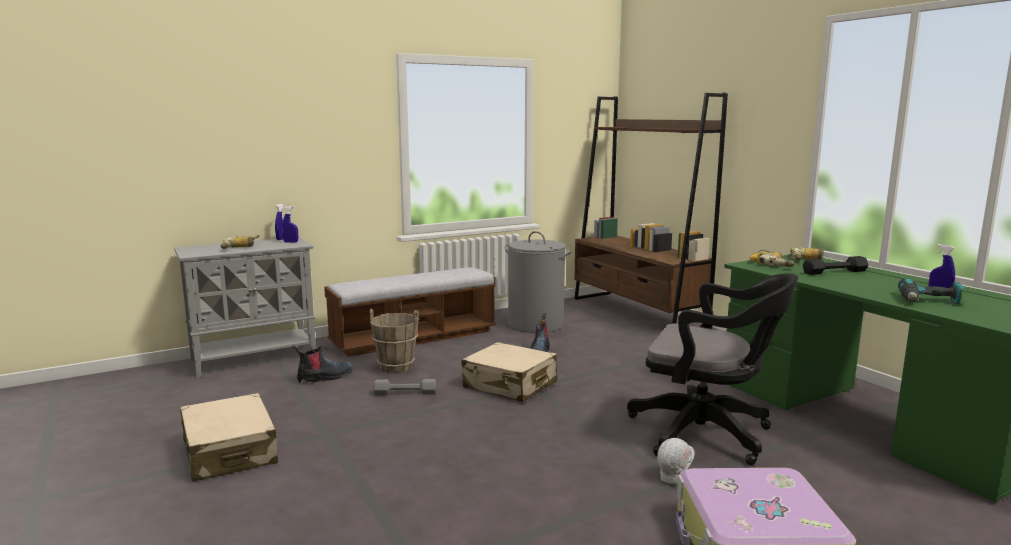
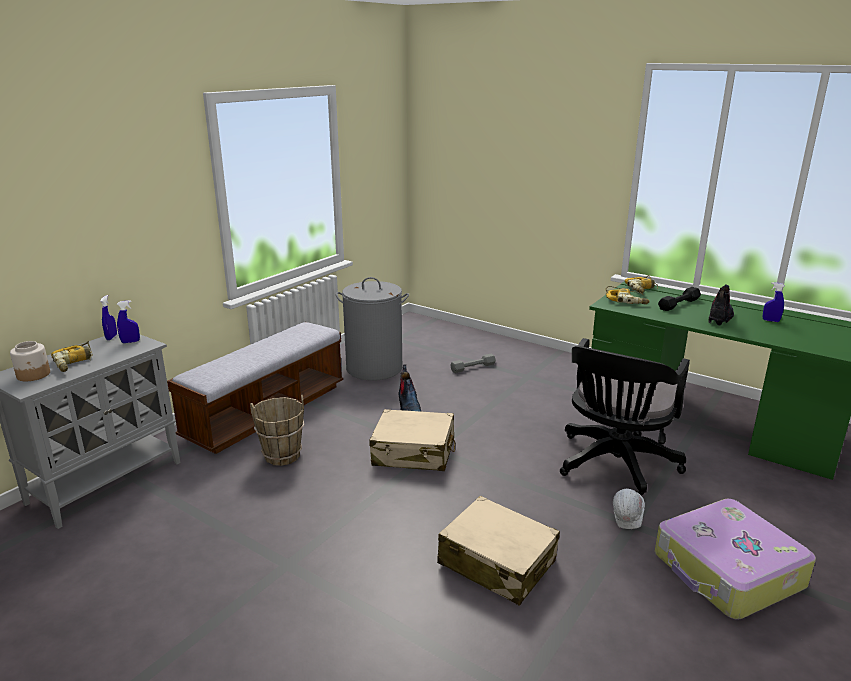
camera: 25 degrees left, 10 degrees up
(205, 249) = (34, 375): none -> jar
(230, 452) = (202, 621): beige suitcase -> beige suitcase (496, 563)
(324, 377) = (216, 489): boot -> boot (720, 317)
(405, 393) = (321, 488): grey dumbbell -> grey dumbbell (473, 367)
(637, 313) = (454, 336): brown bookcase -> none
(707, 434) = (614, 467): black office chair -> black office chair turned 120 degrees clockwise
(929, 301) = (774, 332): power drill -> none

